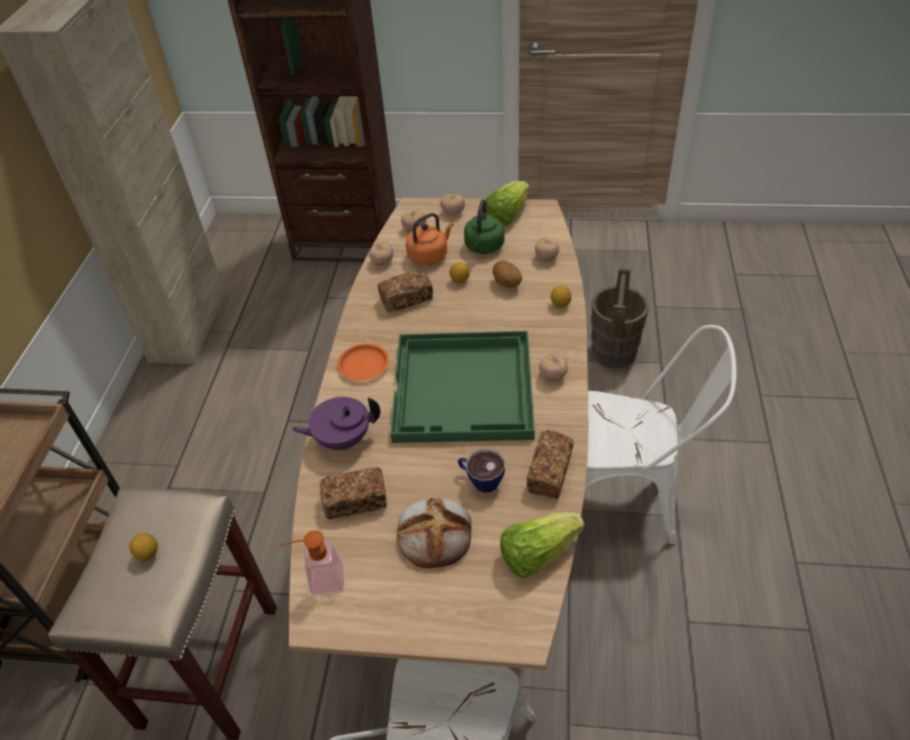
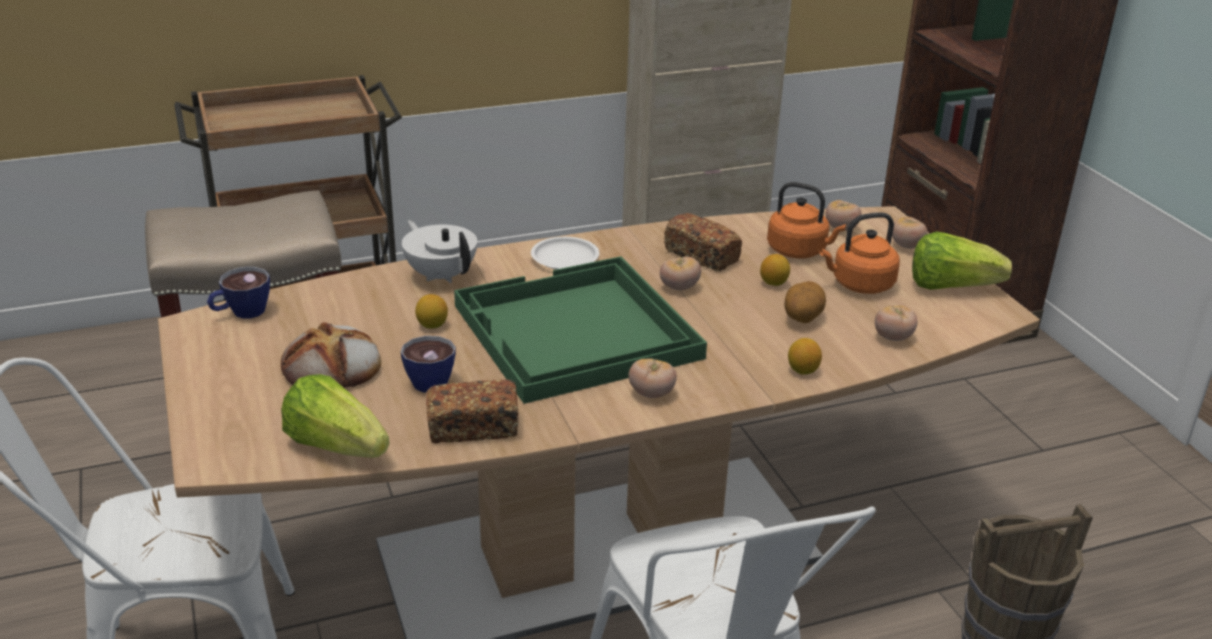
camera: 60 degrees right, 15 degrees down
(148, 554) = (244, 223): lemon -> lemon (432, 325)
(319, 581) = (241, 313): soap dispenser -> cup
(342, 439) = (441, 275): purple teapot -> white teapot
(355, 501) = (356, 306): bread -> none
(363, 365) = (564, 258): orange plate -> white plate
(382, 262) = (754, 224): tomato -> tomato (679, 287)
(484, 247) = (859, 285): green kettle -> orange kettle

